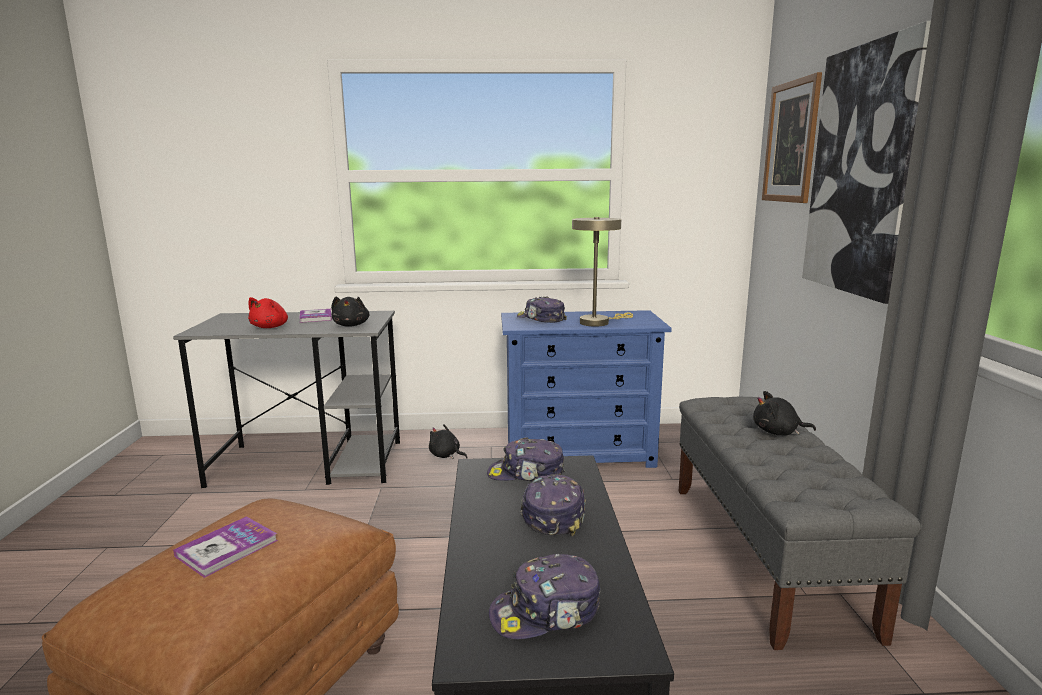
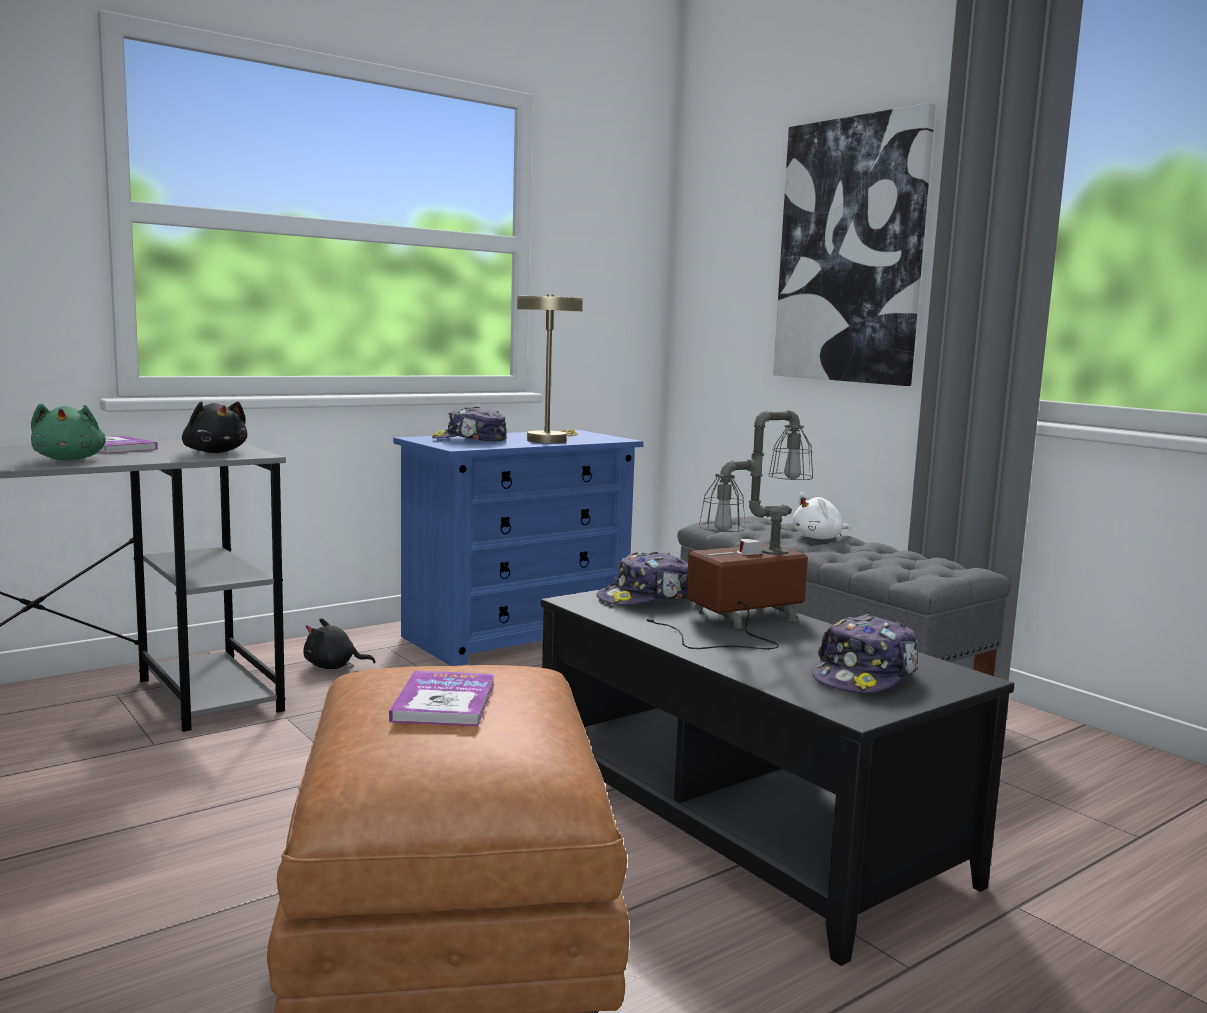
camera: 35 degrees left, 5 degrees down
(271, 327) = (70, 459): red plush toy -> green plush toy
(553, 515) = (737, 620): cap -> table lamp
(778, 432) = (820, 538): black plush toy -> white plush toy
(791, 142) = (730, 220): picture -> none

